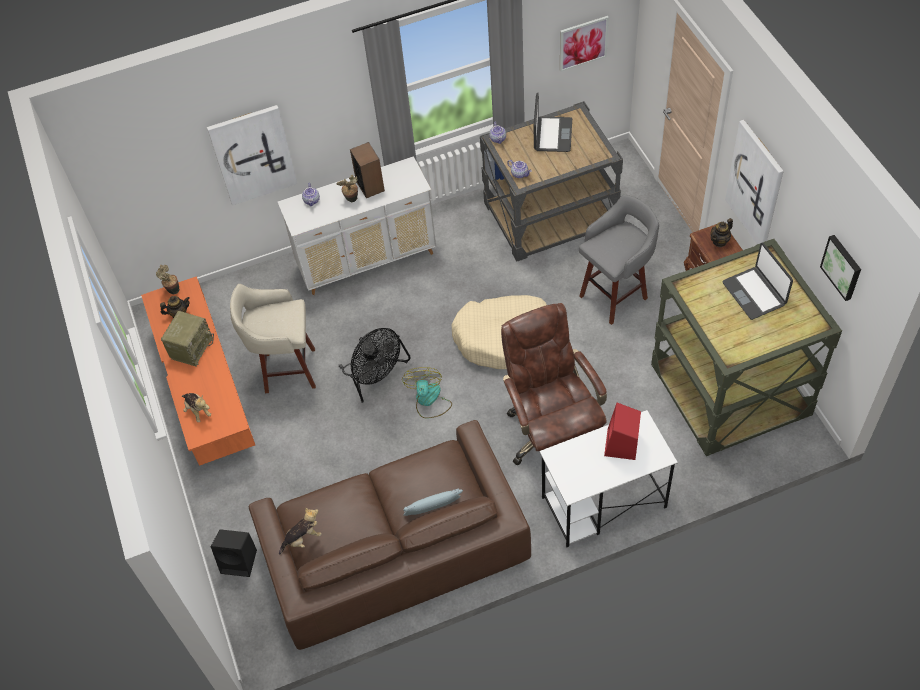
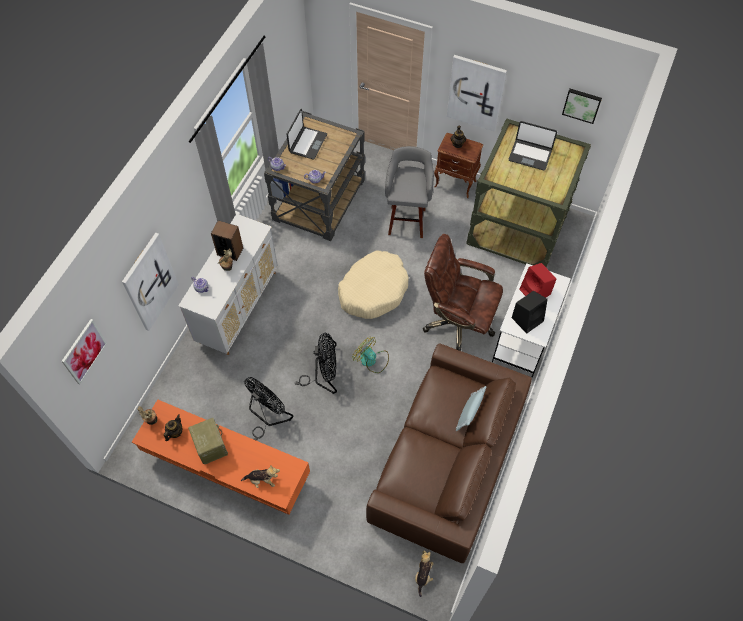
camera: 50 degrees left, 5 degrees up
(240, 561) = (369, 548): black speaker -> black speaker (528, 319)
(287, 371) = (265, 413): beige stool -> black fan
(303, 538) = (423, 494): plush toy -> plush toy (423, 575)
(552, 135) = (307, 143): laptop -> laptop turned 60 degrees clockwise
(583, 43) = (287, 70): picture -> picture (84, 351)

